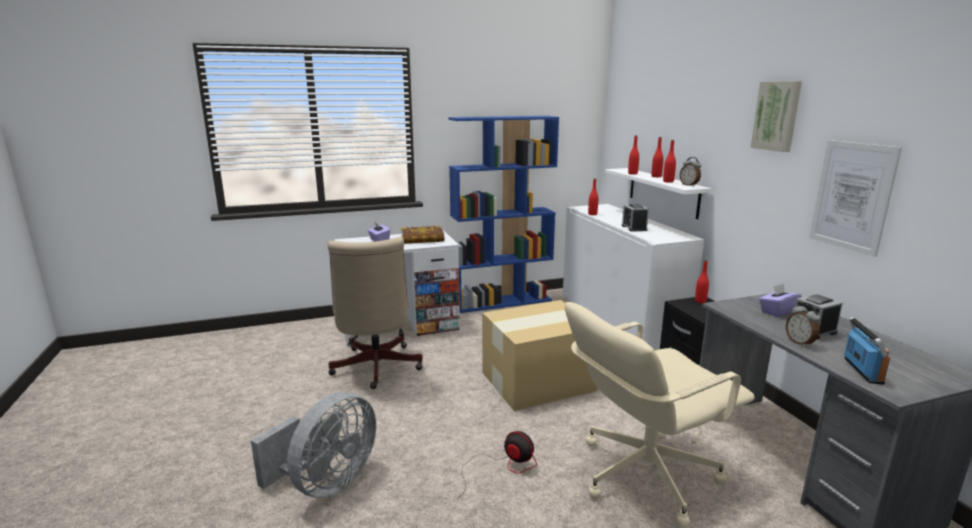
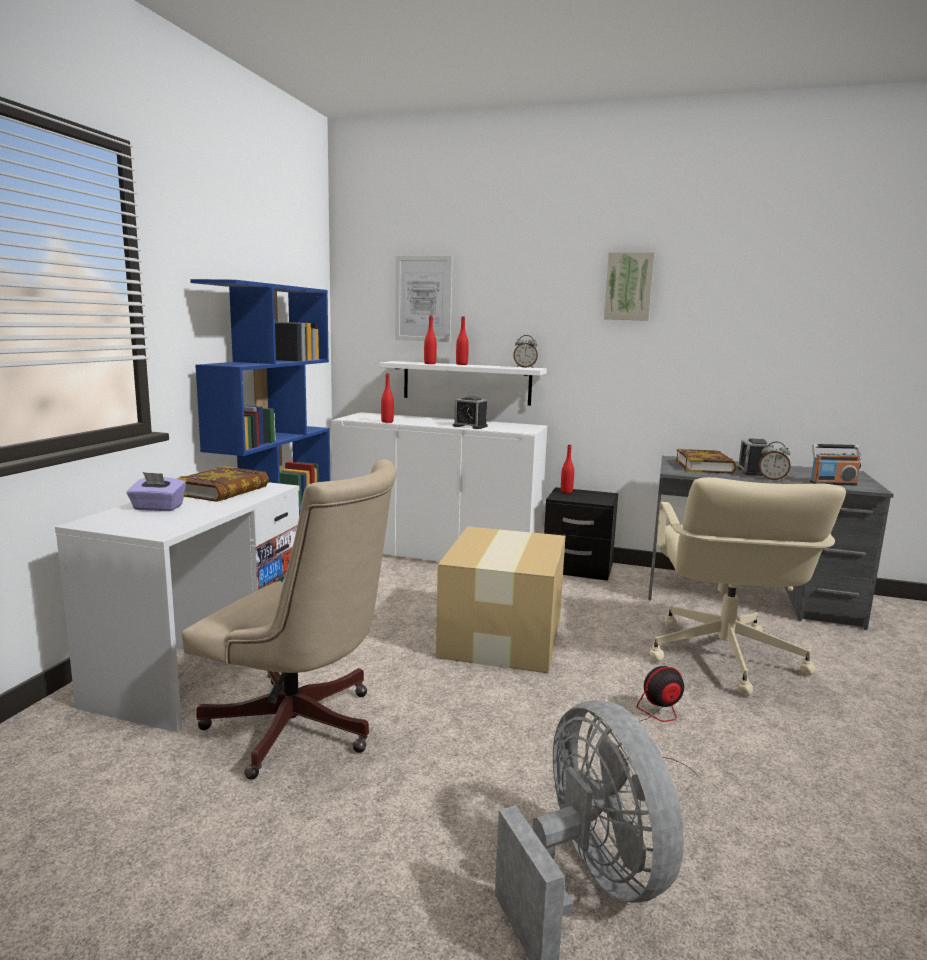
camera: 55 degrees left, 5 degrees down
(668, 181) = (494, 366): red bottle -> none
(777, 311) = (704, 467): purple tissue box -> book
(852, 196) = (721, 354): picture -> picture (423, 299)
(862, 370) = (832, 483): radio -> radio turned 135 degrees clockwise

